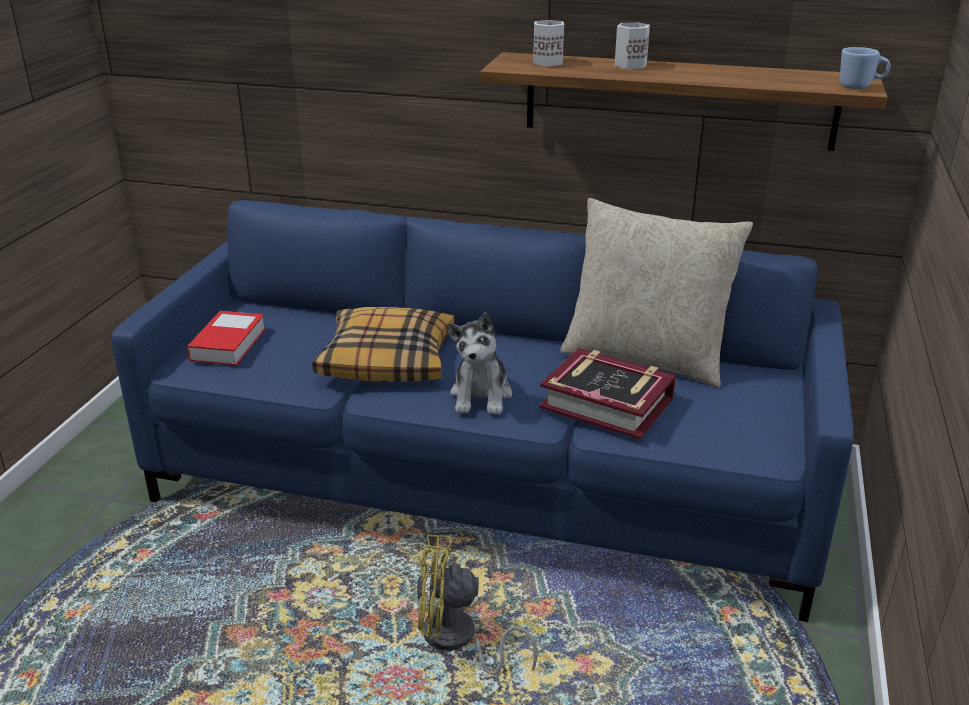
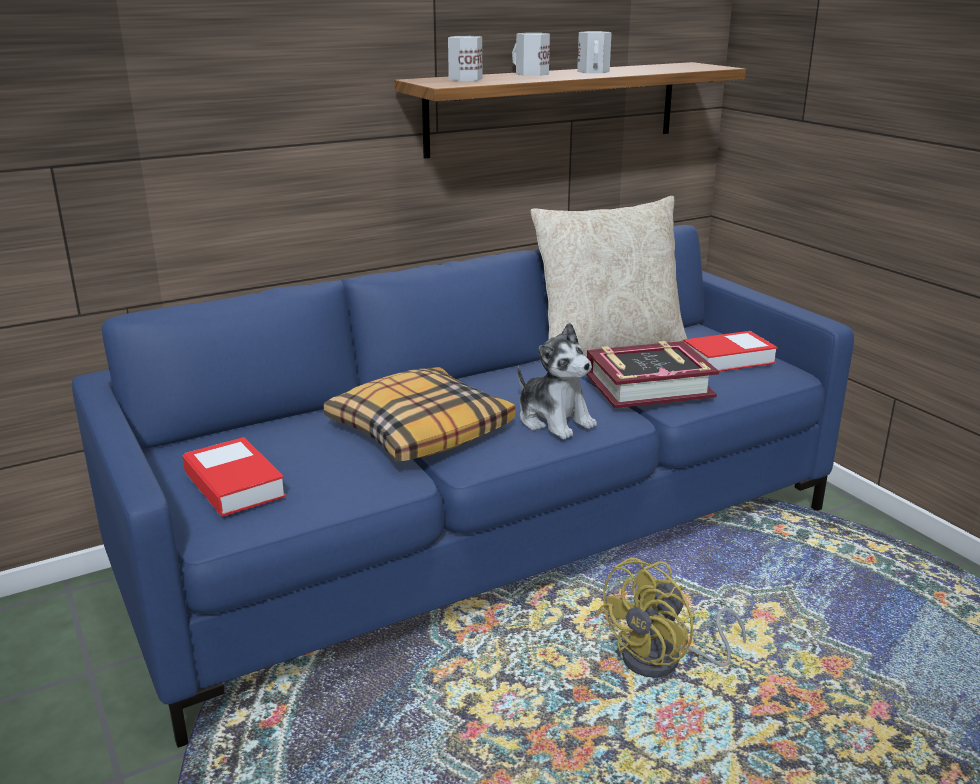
camera: 45 degrees left, 5 degrees down
(699, 72) = (594, 72): none -> white mug
(730, 413) = (727, 359): none -> book
(860, 87) = (714, 66): blue mug -> none

